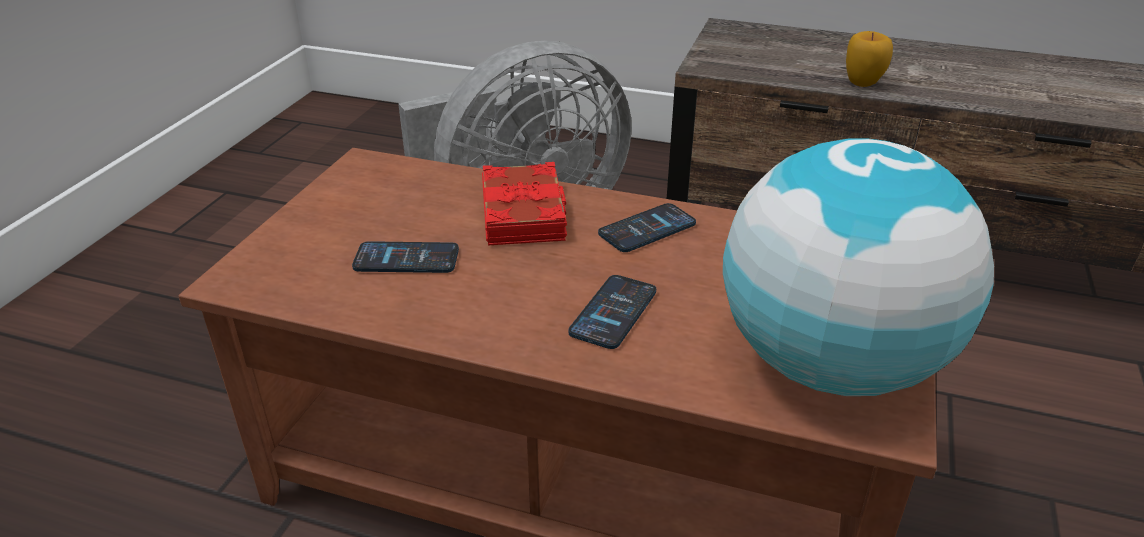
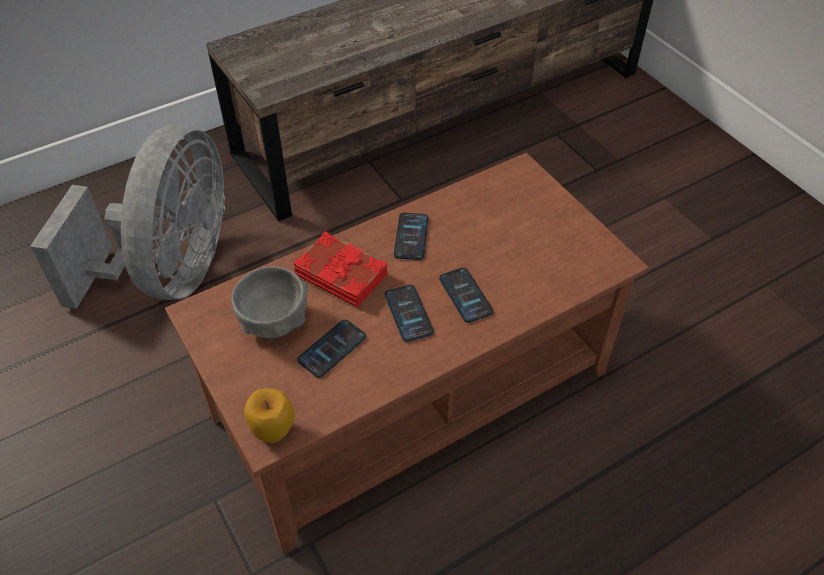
camera: 50 degrees left, 15 degrees up
(404, 207) = (274, 321): none -> grey bowl
(525, 284) = (408, 313): none -> phone
(829, 364) = (570, 251): globe -> none
(863, 83) = (367, 54): apple -> apple (273, 431)

